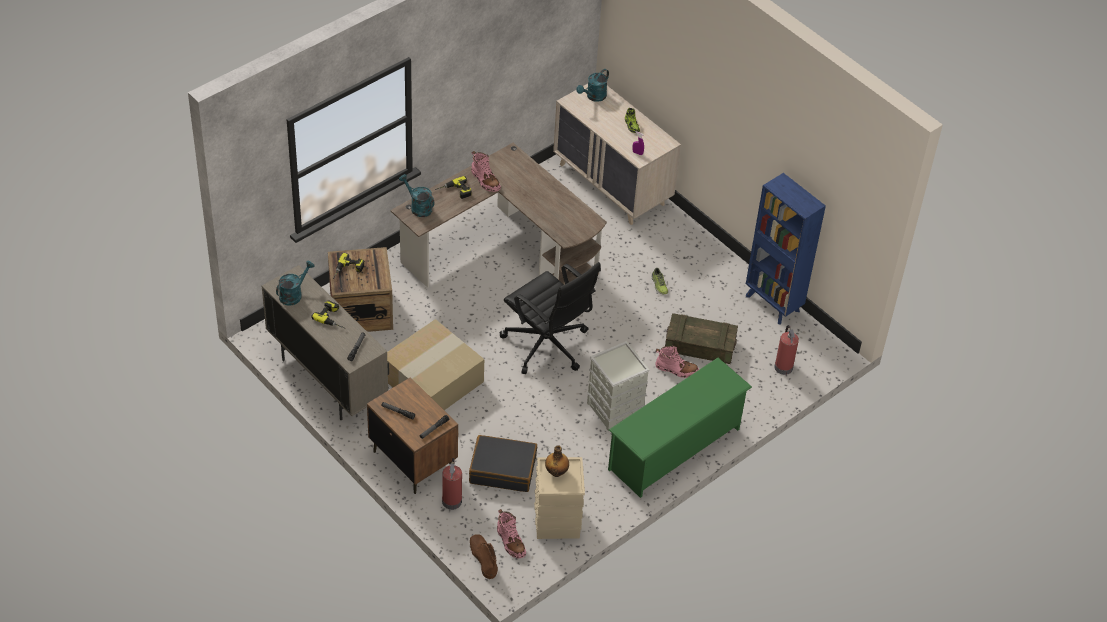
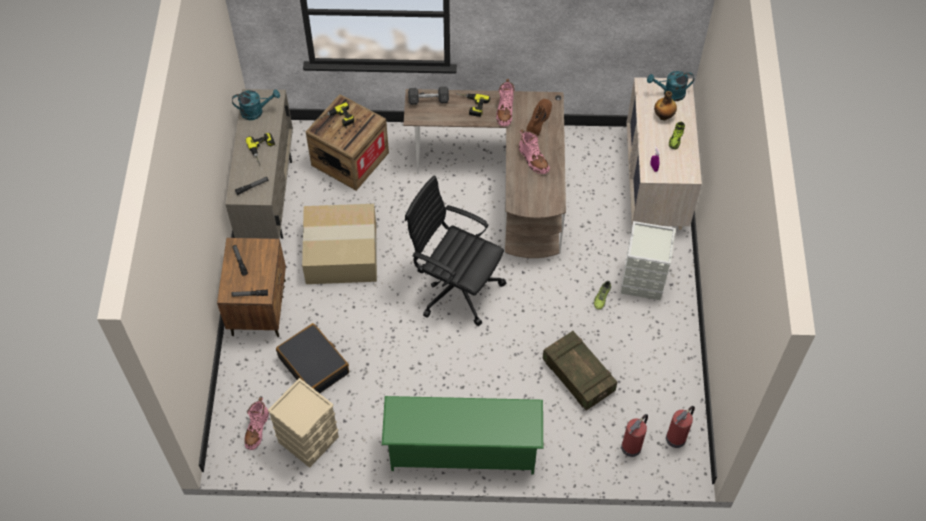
camera: 45 degrees right, 10 degrees up
(418, 207) = (428, 100): turquoise watering can -> grey dumbbell
(452, 500) = (252, 361): fire extinguisher -> fire extinguisher (676, 437)
(483, 558) = (224, 426): brown boot -> brown boot (539, 119)
(547, 346) = (456, 287): black office chair -> black office chair turned 120 degrees clockwise
(556, 472) = (302, 401): bottle -> bottle (664, 116)
(615, 409) = (452, 380): grey storage box -> grey storage box (643, 280)
(676, 369) = (537, 382): pink boot -> pink boot (533, 159)
(773, 304) = (682, 383): blue bookcase -> none

